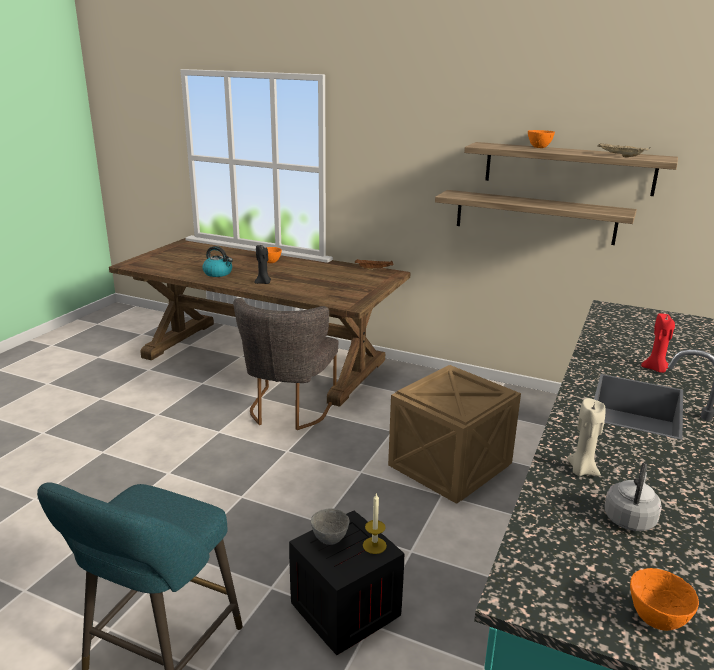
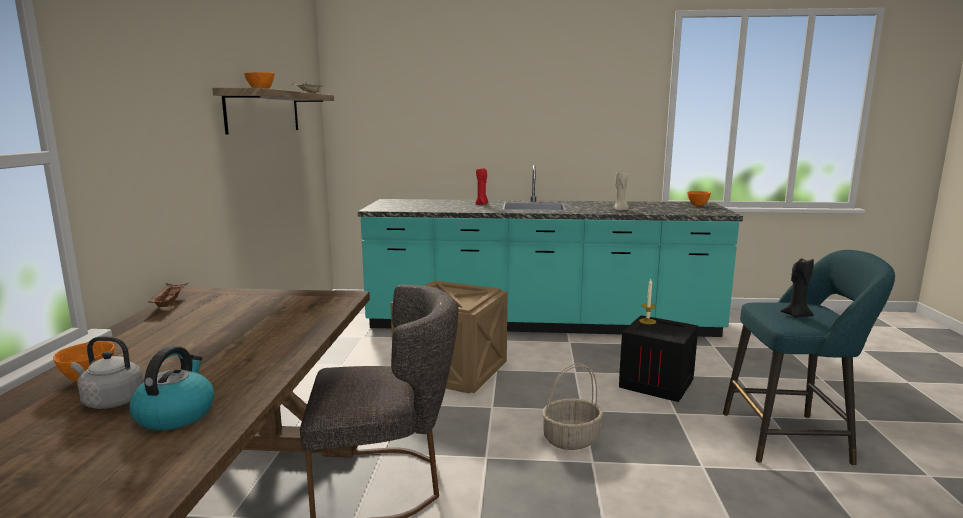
camera: 110 degrees left, 10 degrees down
(263, 283) = (250, 358): black candle -> black candle (796, 315)
(279, 497) = (571, 439): none -> basket
(329, 539) = (663, 332): grey bowl -> none
(534, 217) = (257, 167): shelf -> none
(630, 518) = (644, 206): grey kettle -> grey kettle (110, 401)

